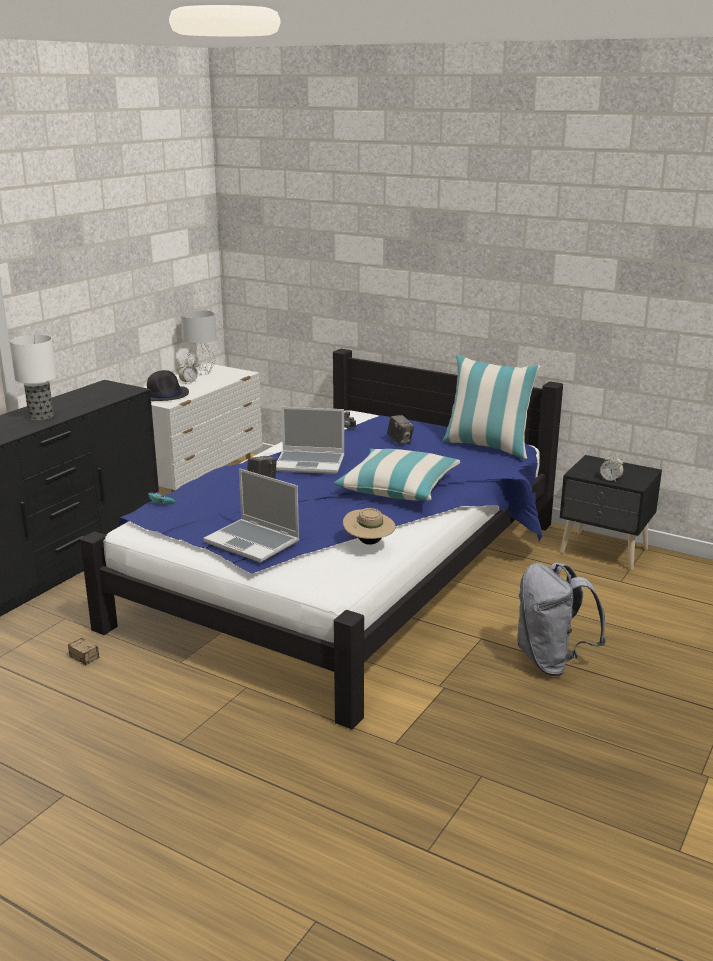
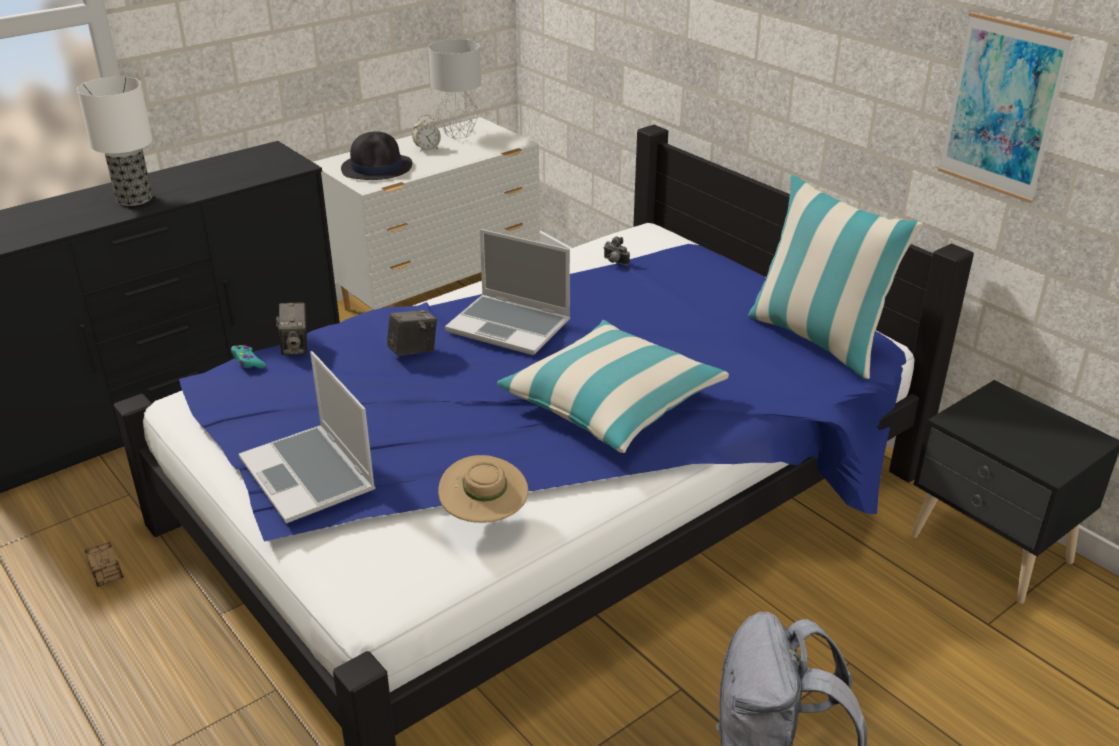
camera: 20 degrees right, 10 degrees up
(400, 441) = (679, 304): camera -> camera (295, 347)
(566, 301) = (1002, 107): none -> picture
(610, 479) = (1009, 447): alarm clock -> none

